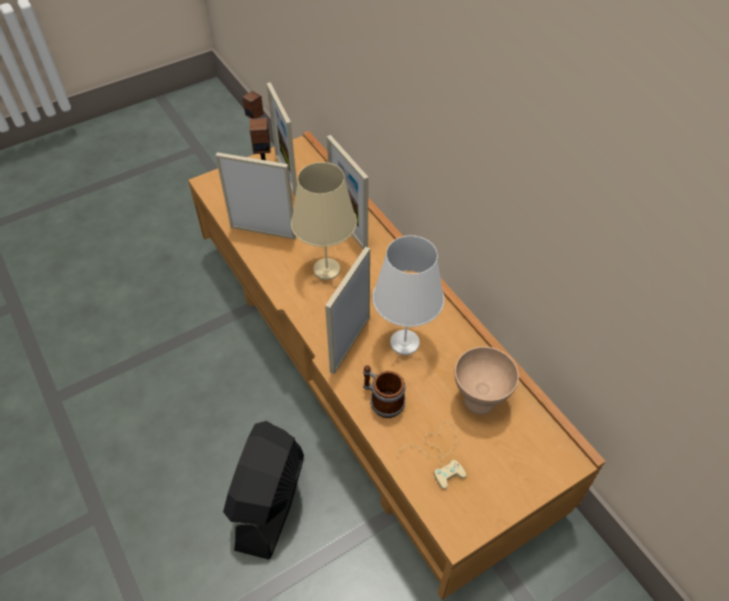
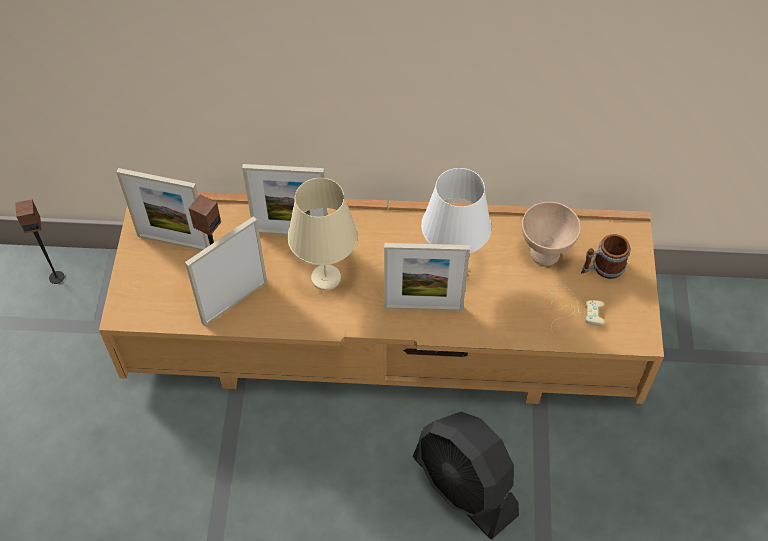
camera: 55 degrees left, 5 degrees up
(350, 344) = (423, 307): picture frame -> picture frame turned 60 degrees counterclockwise
(382, 400) = (496, 318): mug -> mug (602, 268)

